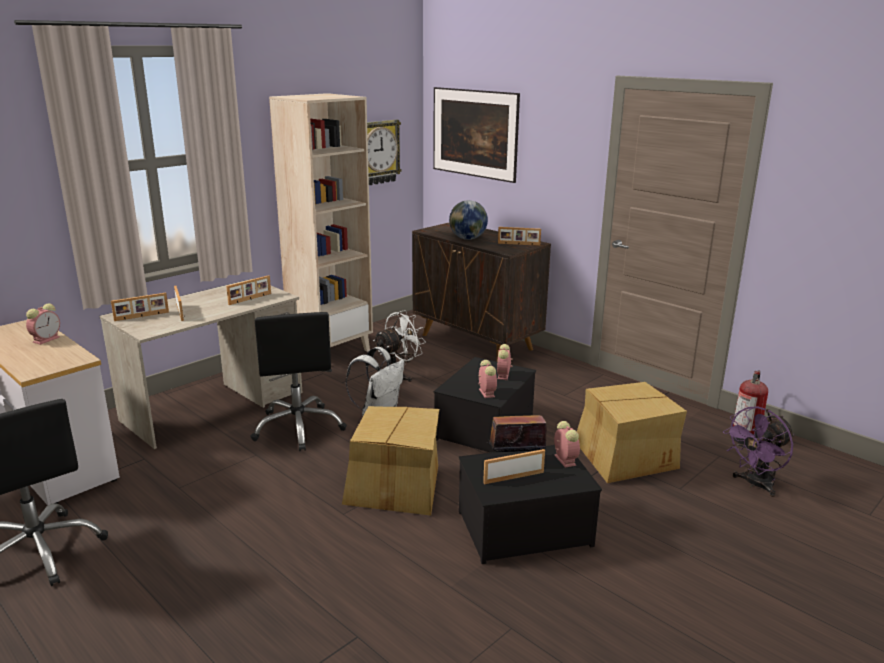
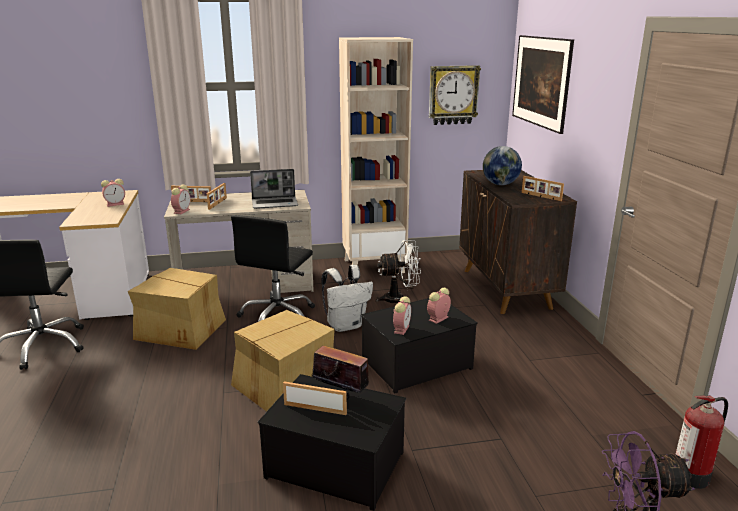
camera: 35 degrees right, 0 degrees up
(250, 299) = (275, 203): picture frame -> laptop
(564, 459) = (381, 411): alarm clock -> alarm clock (182, 211)
(624, 456) = (515, 439): cardboard box -> cardboard box (182, 330)

